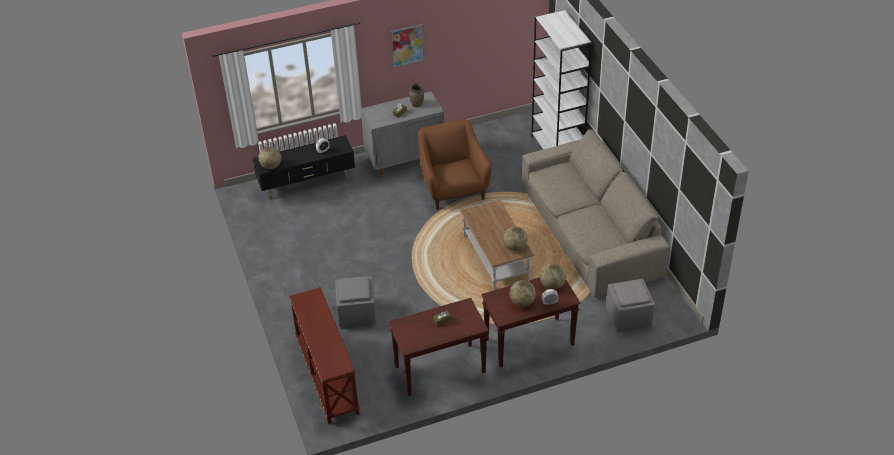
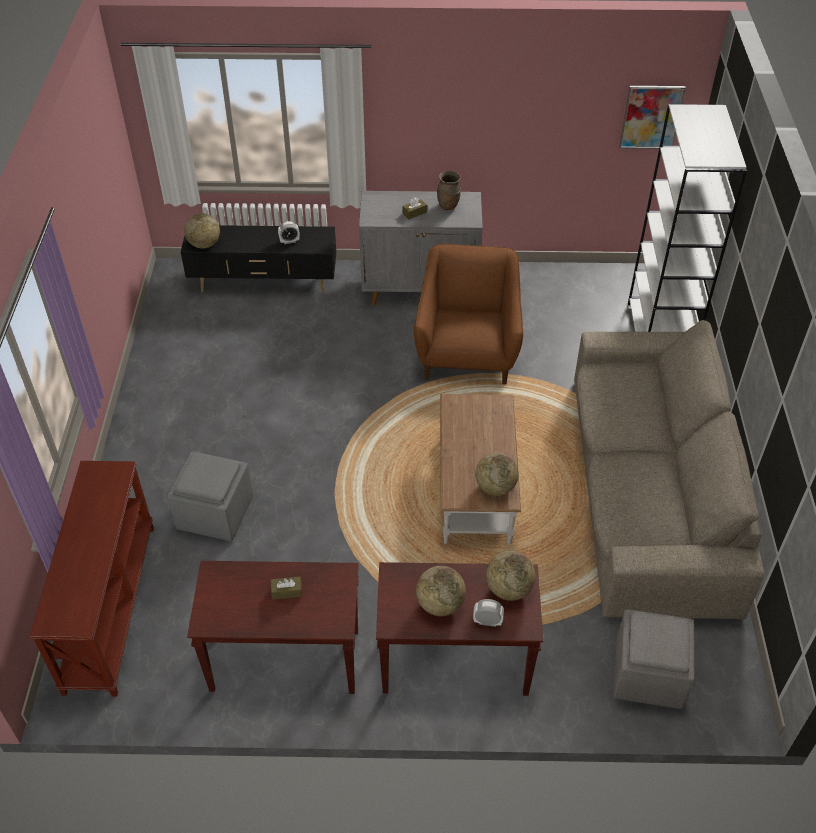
camera: 20 degrees right, 5 degrees up
(407, 45) = (452, 106): picture -> picture (651, 117)

